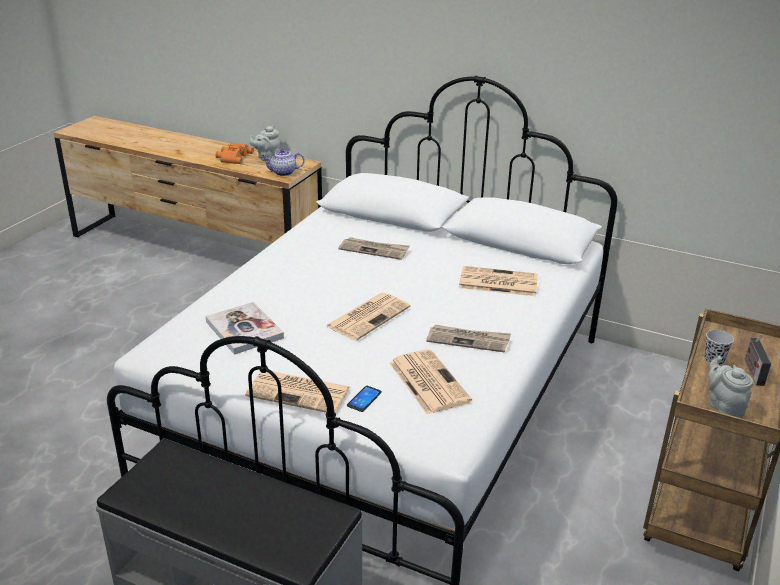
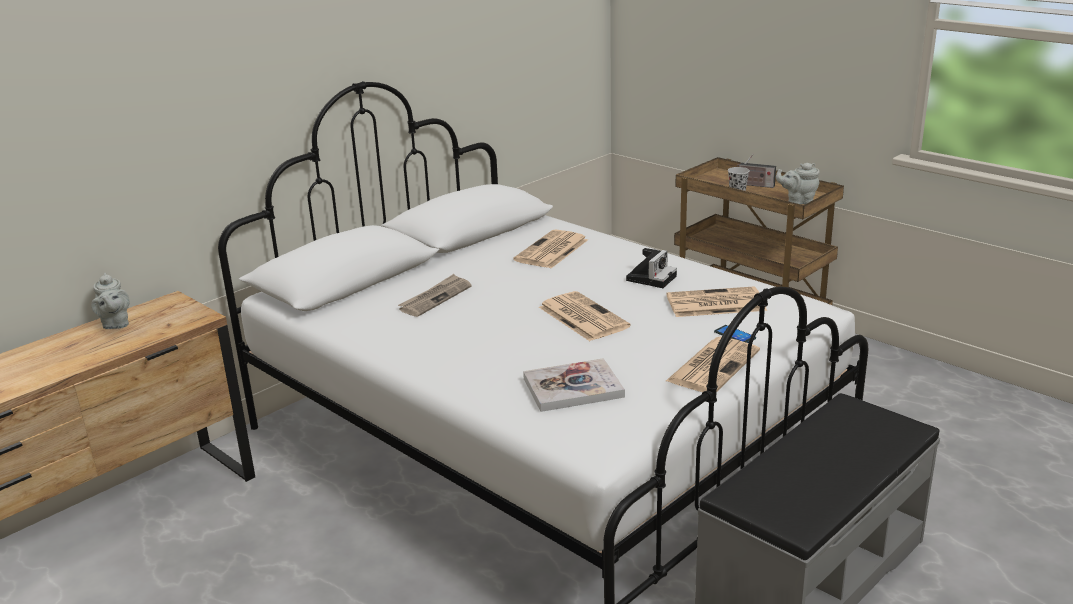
camera: 70 degrees left, 5 degrees down
(233, 157) = (78, 348): orange binoculars -> none
(283, 173) = (186, 317): teapot -> none
(468, 340) = (651, 277): newspaper -> camera

